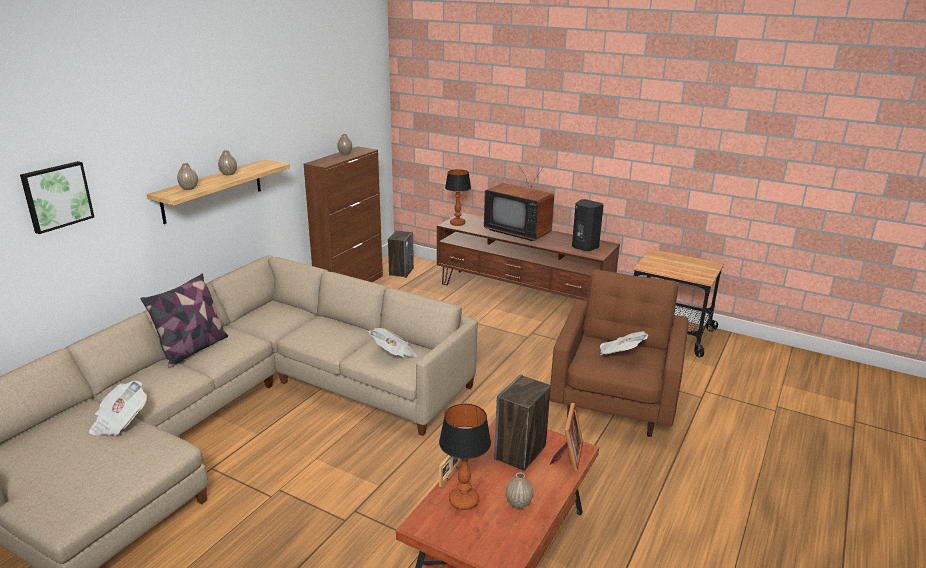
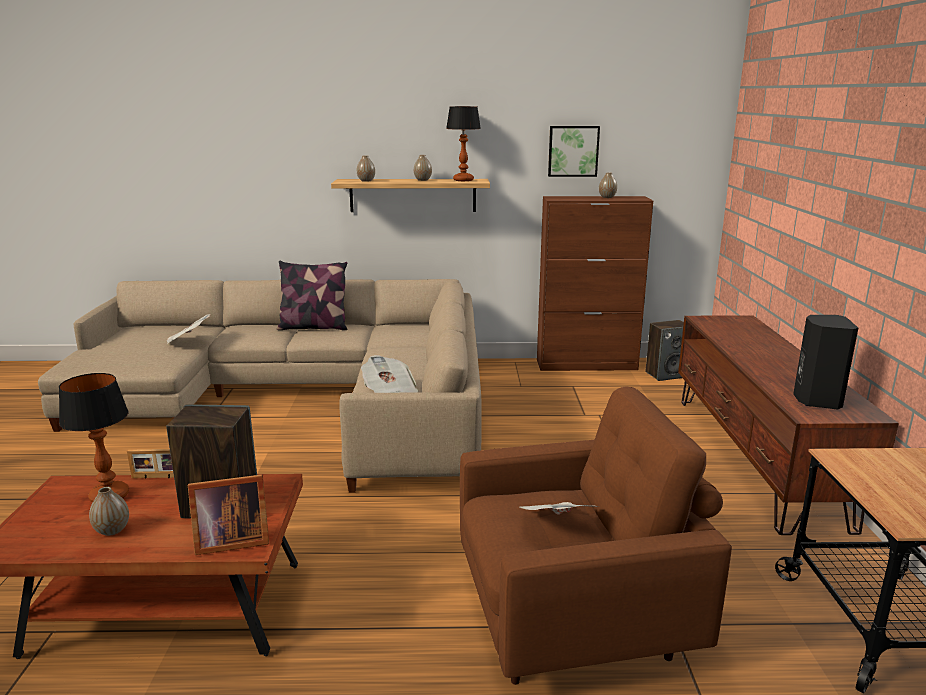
camera: 60 degrees right, 5 degrees down
(56, 196) = (253, 159): picture -> picture (573, 151)
(457, 223) = (713, 321): table lamp -> table lamp (463, 180)
(519, 232) = (768, 353): television -> none

